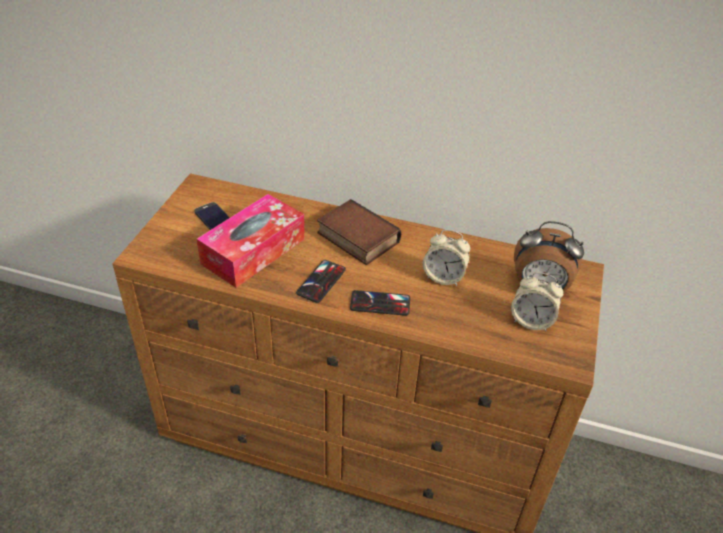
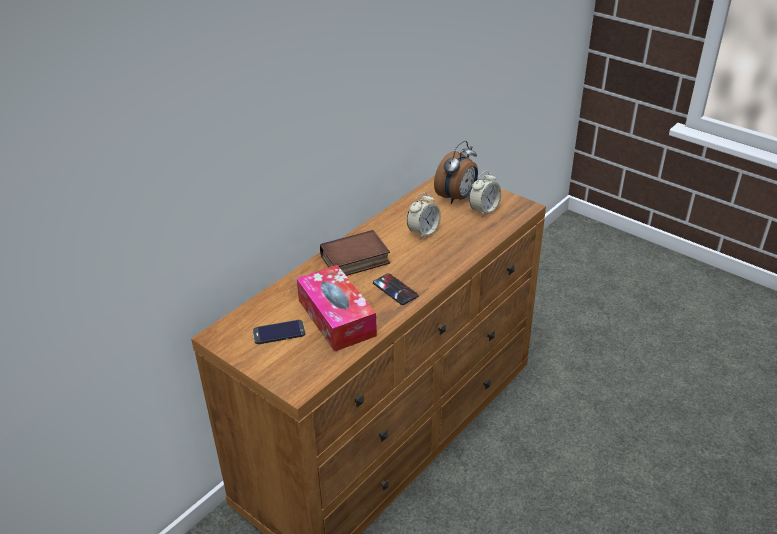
camera: 65 degrees left, 5 degrees down
(380, 303) = (435, 267): phone -> none

